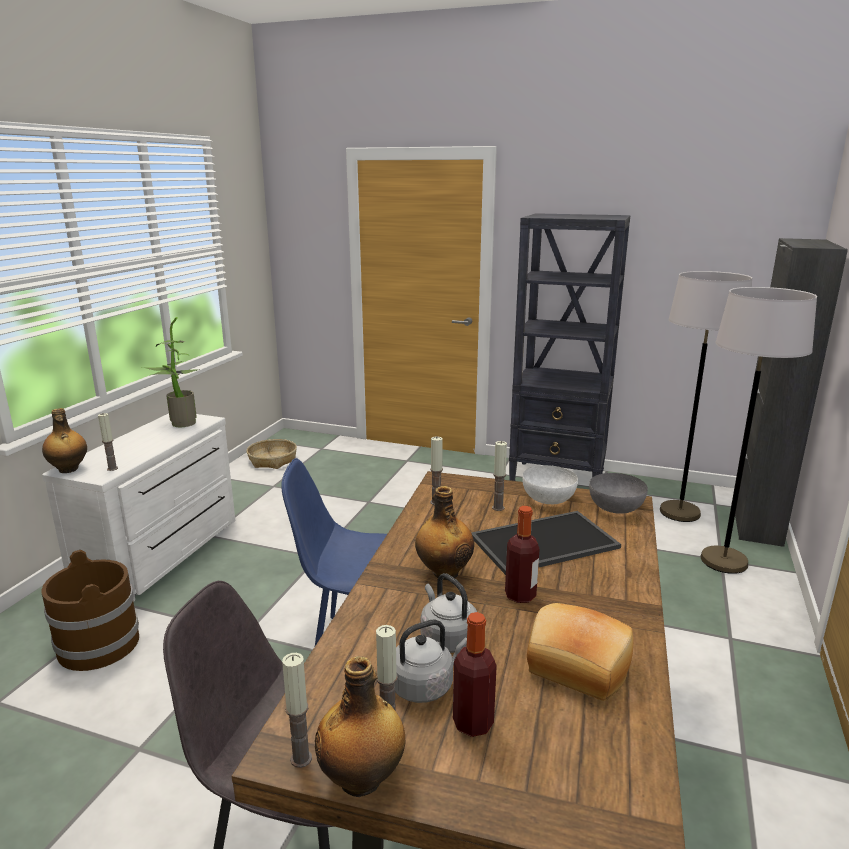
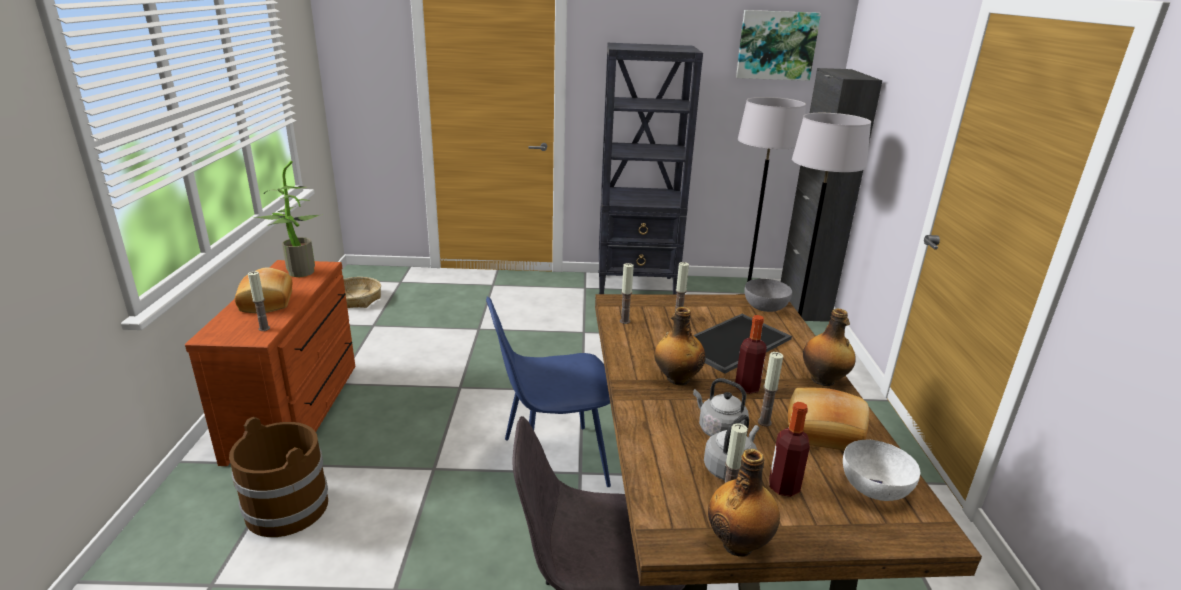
camera: 20 degrees left, 5 degrees up
(68, 469) = (213, 335): bottle -> bottle (823, 380)
(135, 446) = (268, 302): none -> bread
(164, 554) = (299, 409): white dresser -> brown dresser
(301, 758) = (683, 541): candle -> candle (764, 422)
(547, 498) = (710, 306): white bowl -> white bowl (873, 487)
(733, 214) = (776, 45): none -> picture

